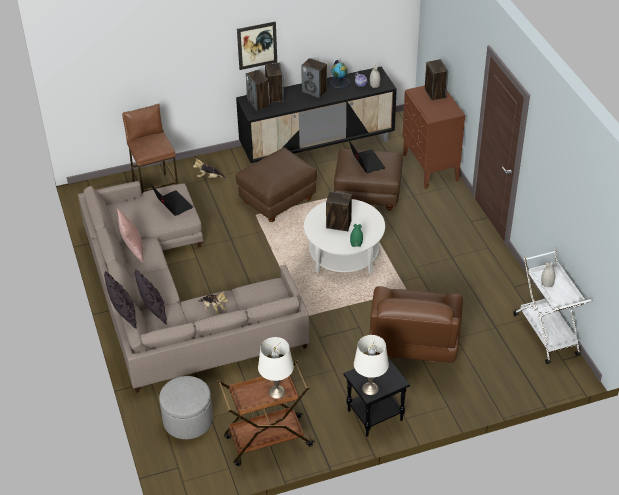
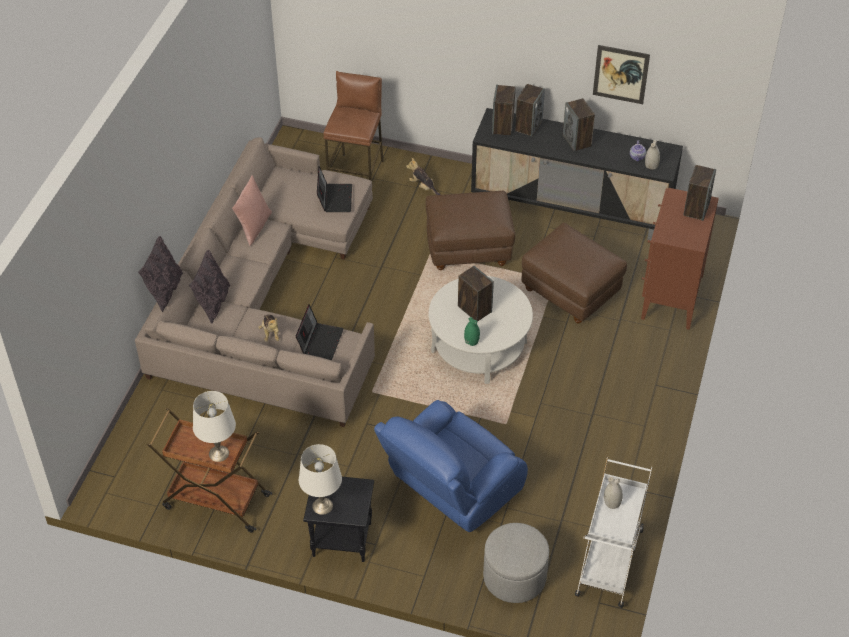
camera: 35 degrees right, 5 degrees up
(188, 420) = (165, 435): grey ottoman -> grey ottoman (514, 577)
(257, 45) = (522, 57): picture -> picture (620, 74)
(339, 82) = (615, 143): globe -> none
(366, 162) = (571, 253): laptop -> laptop (320, 341)
(413, 347) = (451, 491): brown armchair -> blue armchair

